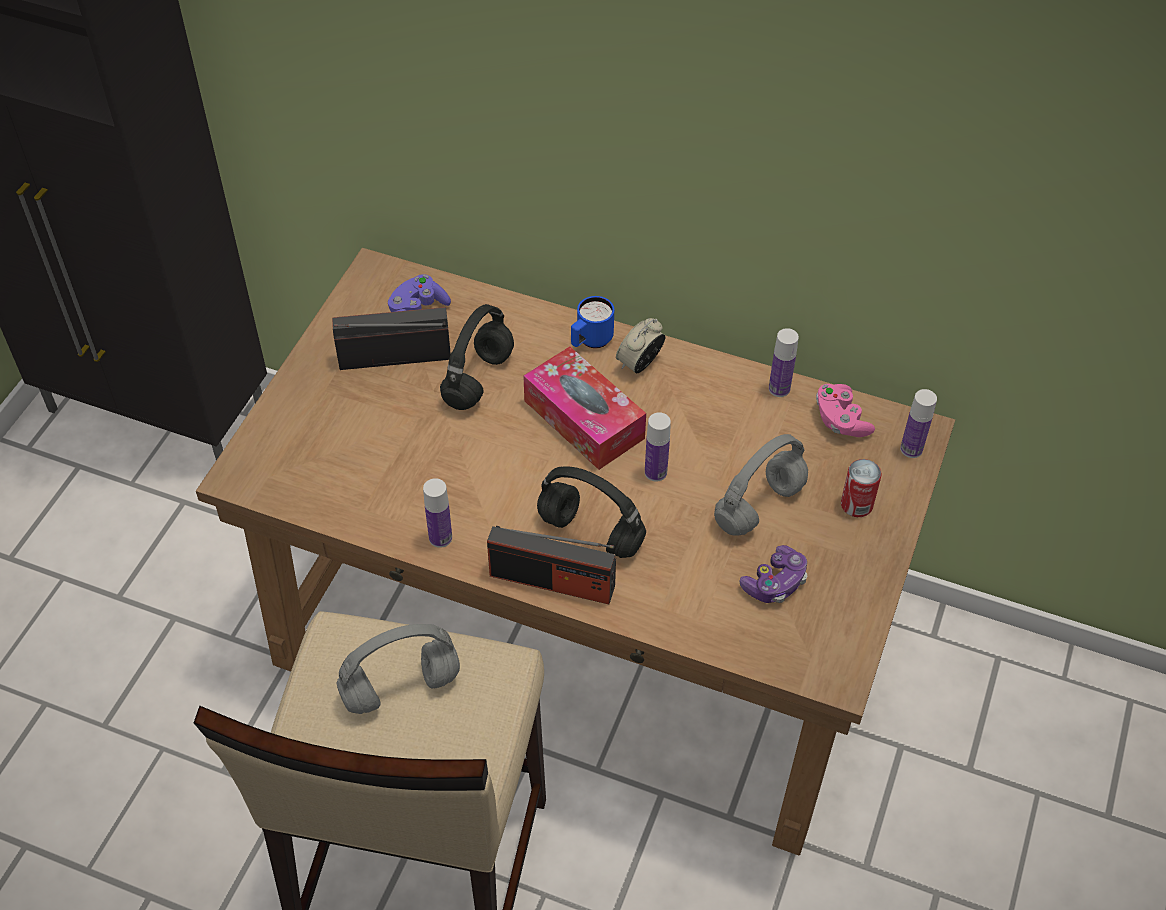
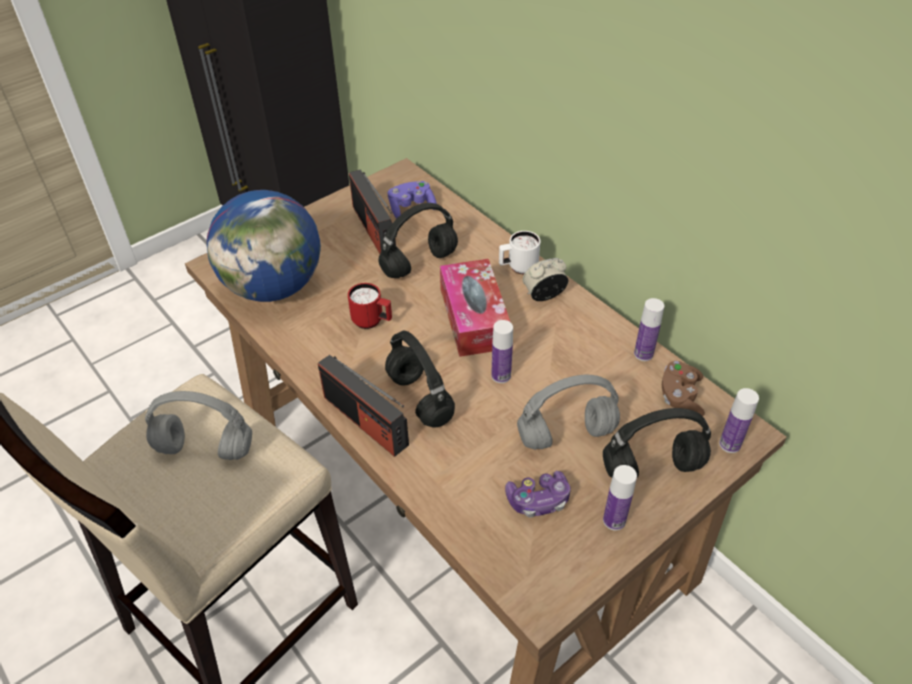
camera: 30 degrees right, 5 degrees down
(331, 475) = (274, 286): none -> globe
(394, 357) = (374, 229): radio -> radio turned 135 degrees counterclockwise
(440, 538) = (311, 356): bottle -> bottle (614, 520)
(477, 469) = (372, 321): none -> red mug
(590, 341) = (518, 268): blue mug -> white mug
(840, 420) = (680, 397): pink game controller -> brown game controller
(856, 505) = (651, 468): can -> black headphones

